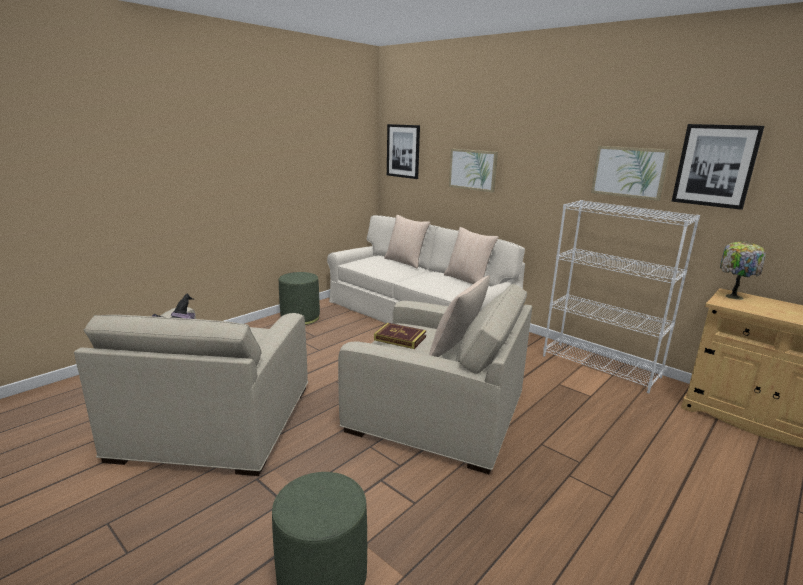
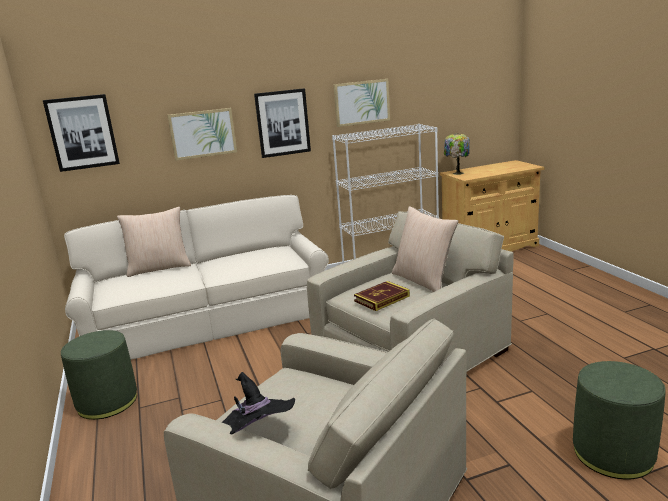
camera: 60 degrees left, 0 degrees up
(468, 280) = (259, 250): beige pillow -> none
(715, 166) = (417, 85): picture -> picture (282, 123)

